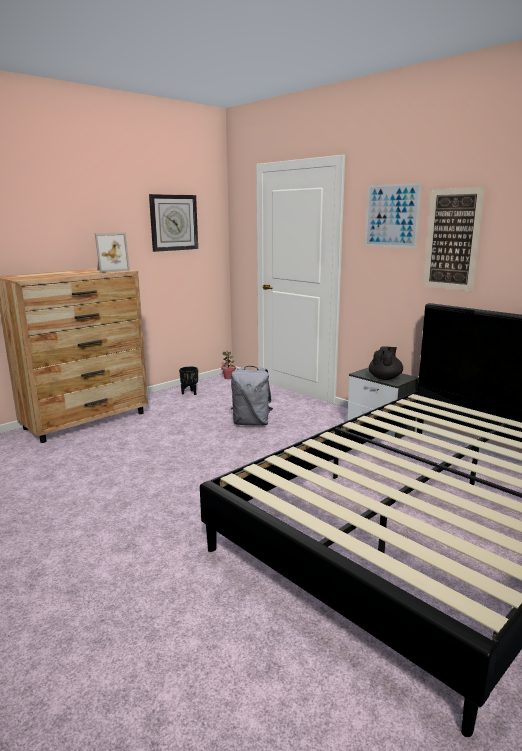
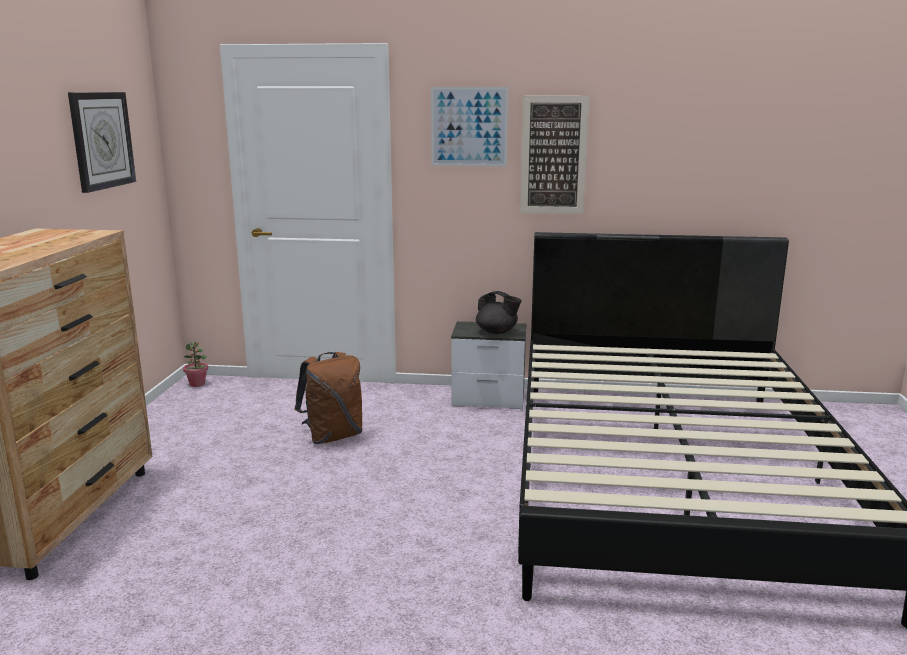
camera: 40 degrees left, 0 degrees up
(111, 270) = (72, 234): picture frame -> none
(190, 393) = (172, 422): black planter -> none
(252, 423) = (333, 436): grey backpack -> brown backpack
(385, 378) = (497, 332): black teapot -> black teapot turned 135 degrees clockwise

